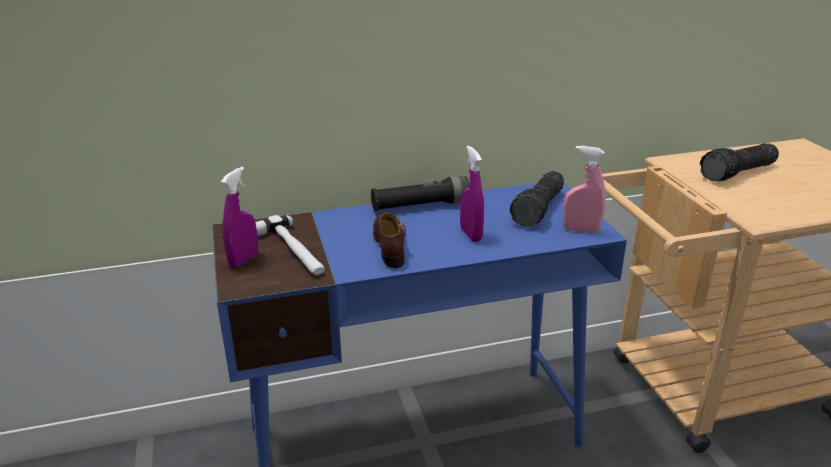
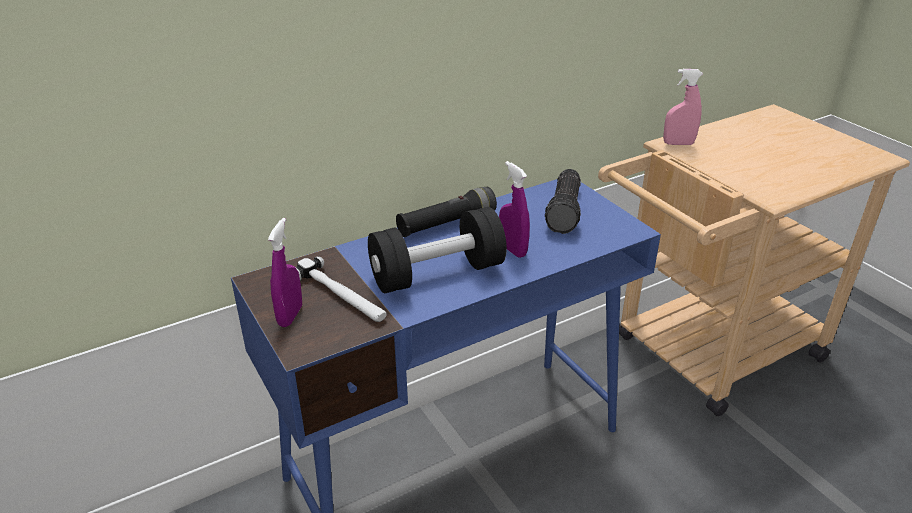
camera: 15 degrees left, 5 degrees up
(390, 245) = (437, 274): brown shoe -> black dumbbell
(580, 230) = (614, 229): pink spray bottle -> pink spray bottle (678, 143)
(739, 173) = (735, 149): flashlight -> none

